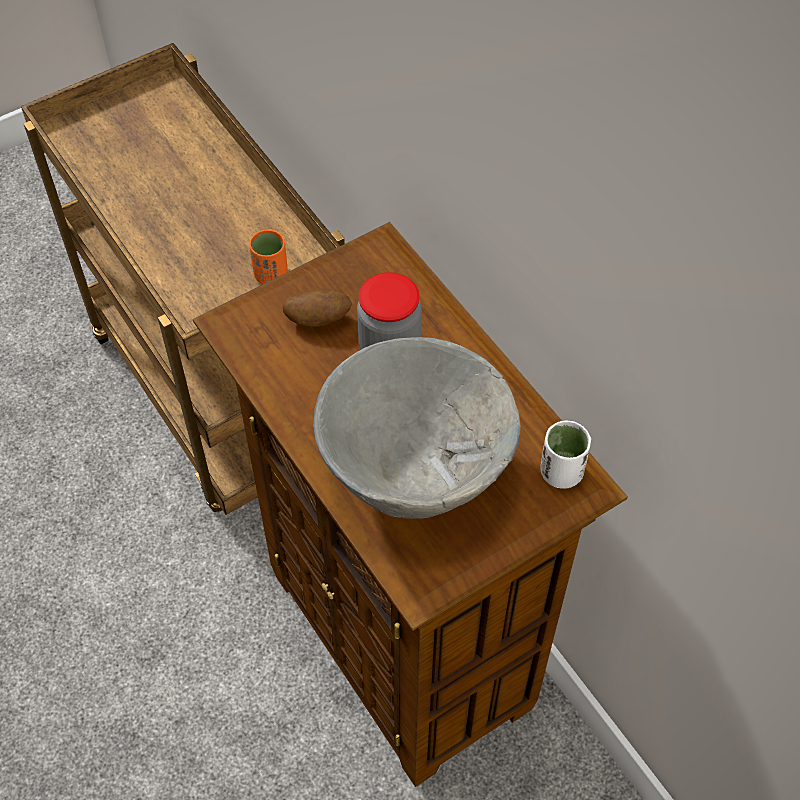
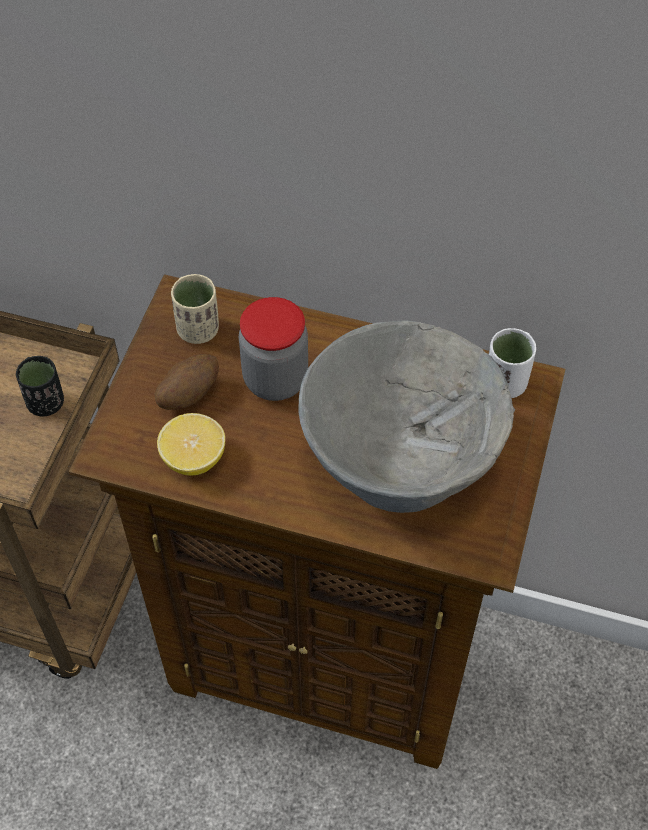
camera: 40 degrees left, 0 degrees up
(271, 275) = (46, 403): orange cup -> black cup
(278, 366) = (193, 458): none -> lemon
(370, 277) = (198, 330): none -> beige cup

